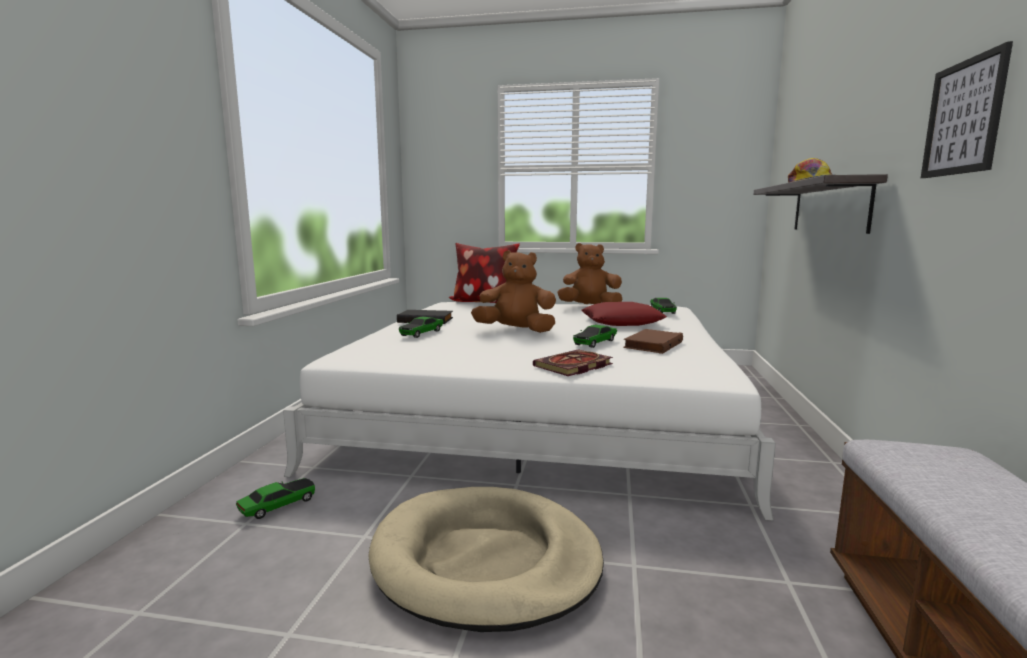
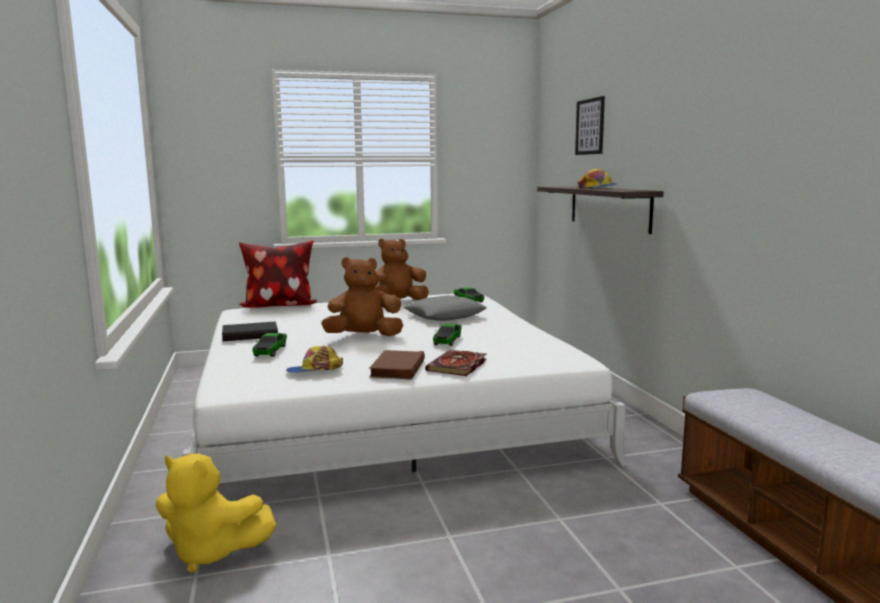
camera: 25 degrees left, 0 degrees up
(278, 505) = (211, 552): toy car -> yellow plush toy
(433, 353) = (315, 371): none -> cap
(485, 561) = (451, 545): beige dog bed -> none
(622, 322) = (445, 315): red pillow -> grey pillow
(652, 344) = (495, 336): brown book -> brown book (396, 368)
(963, 117) = (721, 163): picture -> picture (590, 126)

